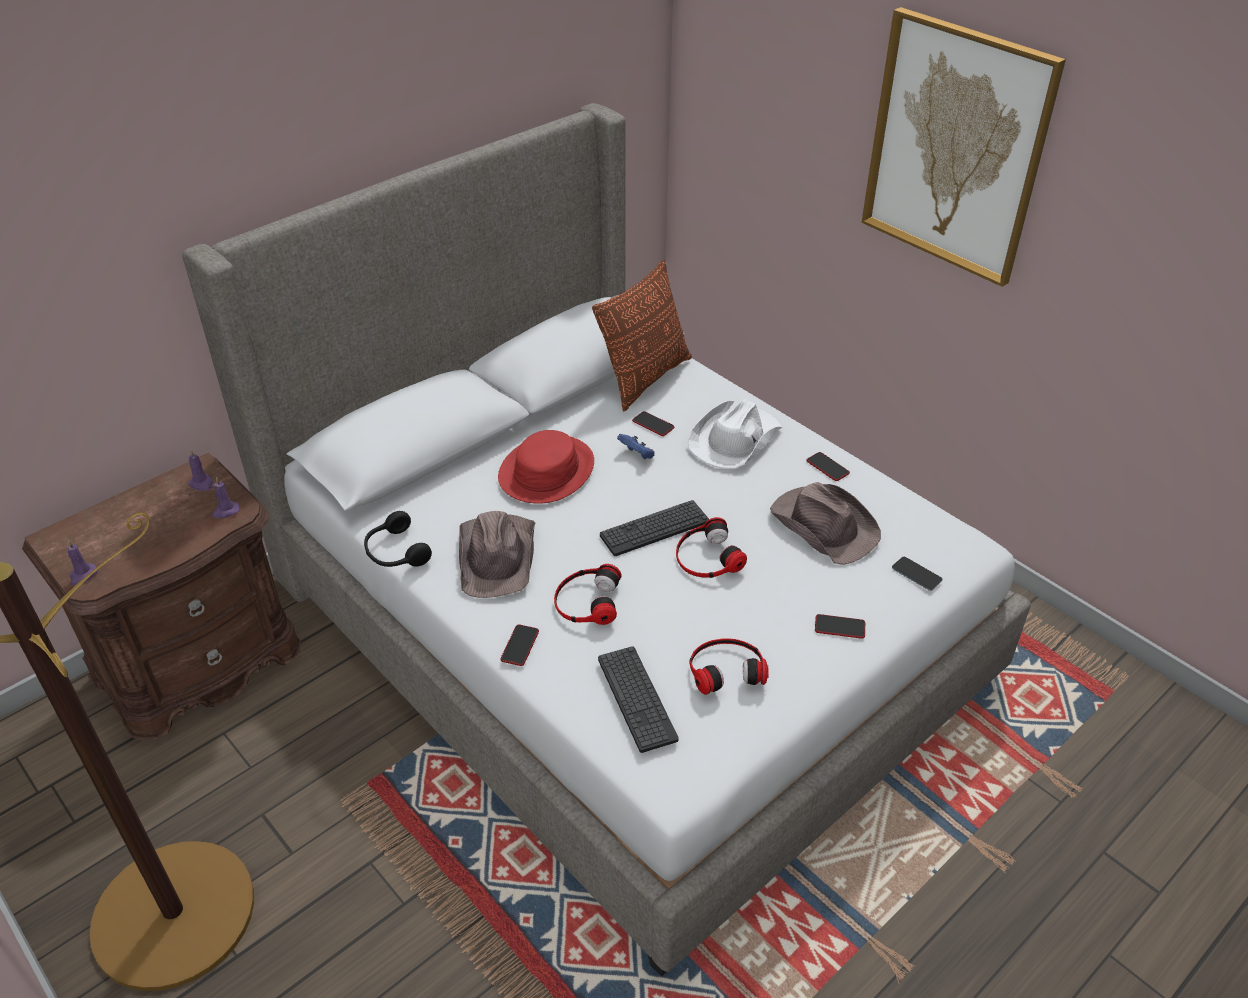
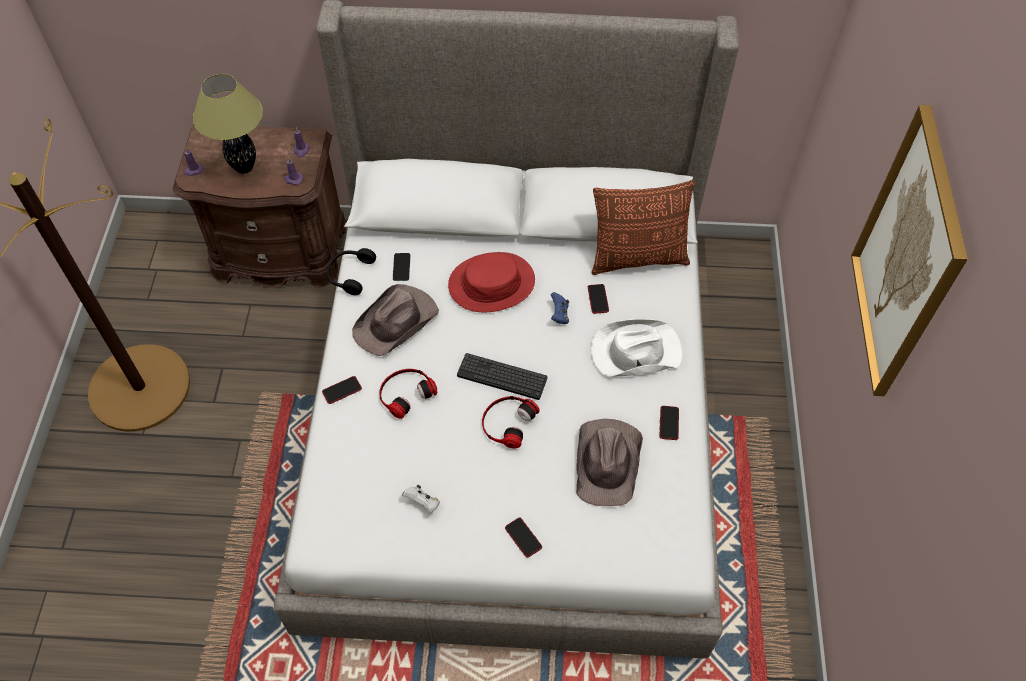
camera: 45 degrees right, 15 degrees up
(148, 536) = (243, 167): none -> table lamp
(636, 698) = (356, 477): keyboard -> none
(726, 668) = (423, 503): headphones -> white game controller
(916, 574) = (619, 547): phone -> phone (401, 267)

